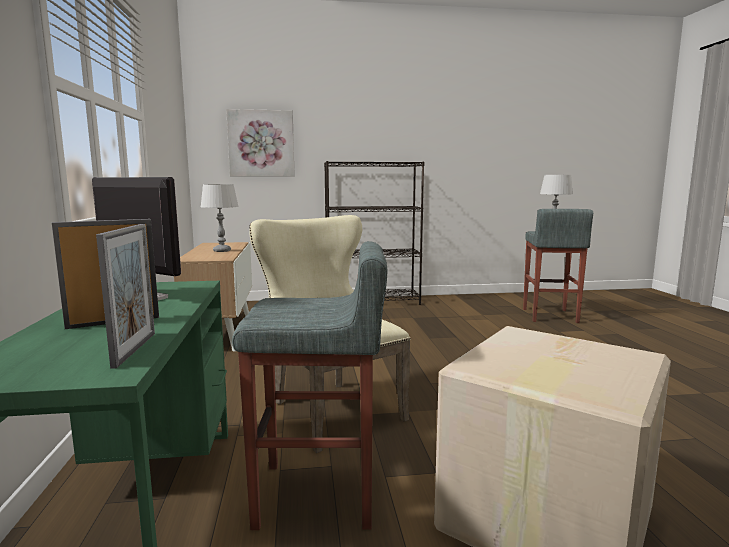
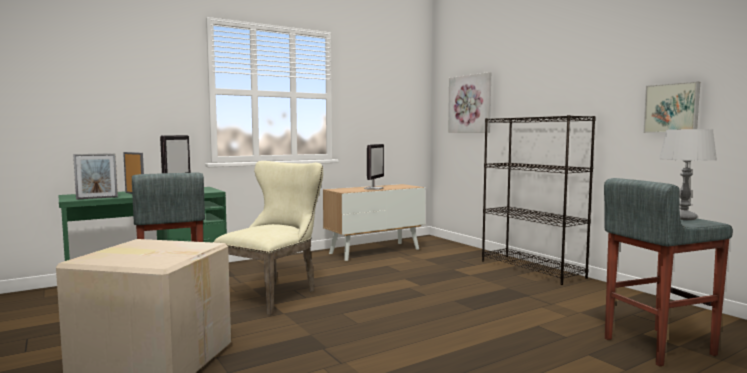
camera: 65 degrees right, 5 degrees down
(222, 251) = (373, 188): grey table lamp -> monitor
(471, 159) = (672, 108): none -> picture

